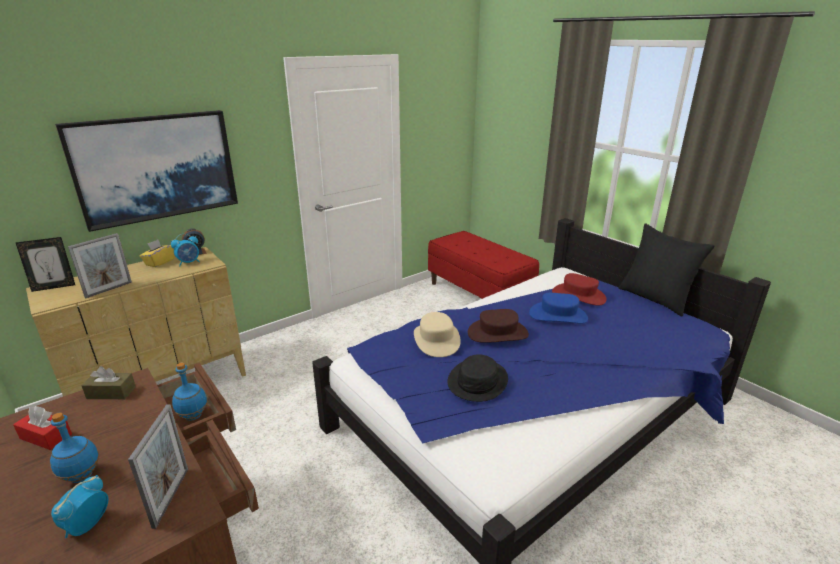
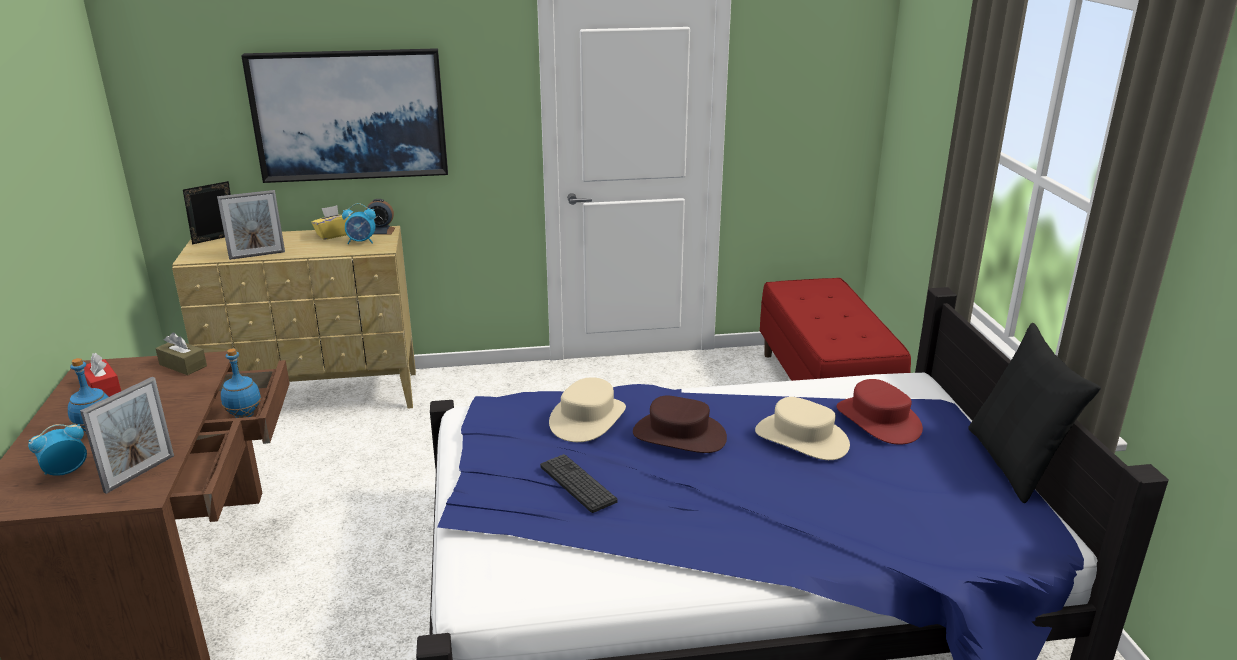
camera: 30 degrees right, 0 degrees up
(54, 287) = (215, 240): picture frame -> picture frame turned 135 degrees clockwise
(478, 381) = (577, 484): black hat -> keyboard
(558, 315) = (802, 438): blue hat -> beige hat

